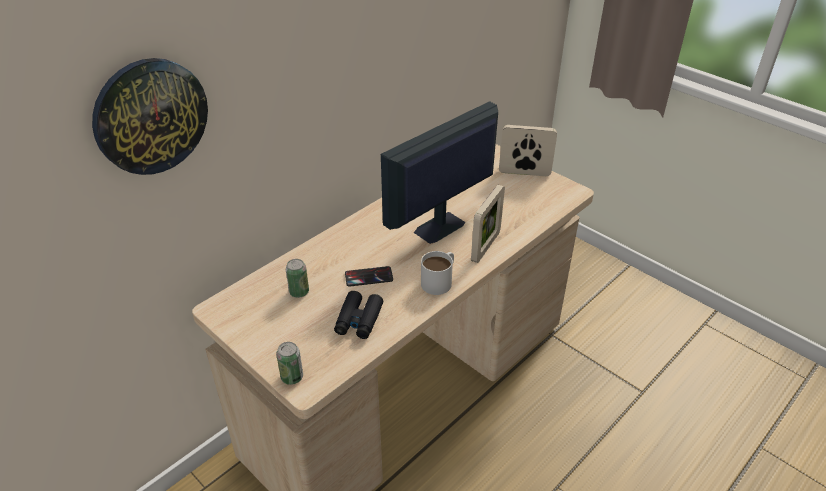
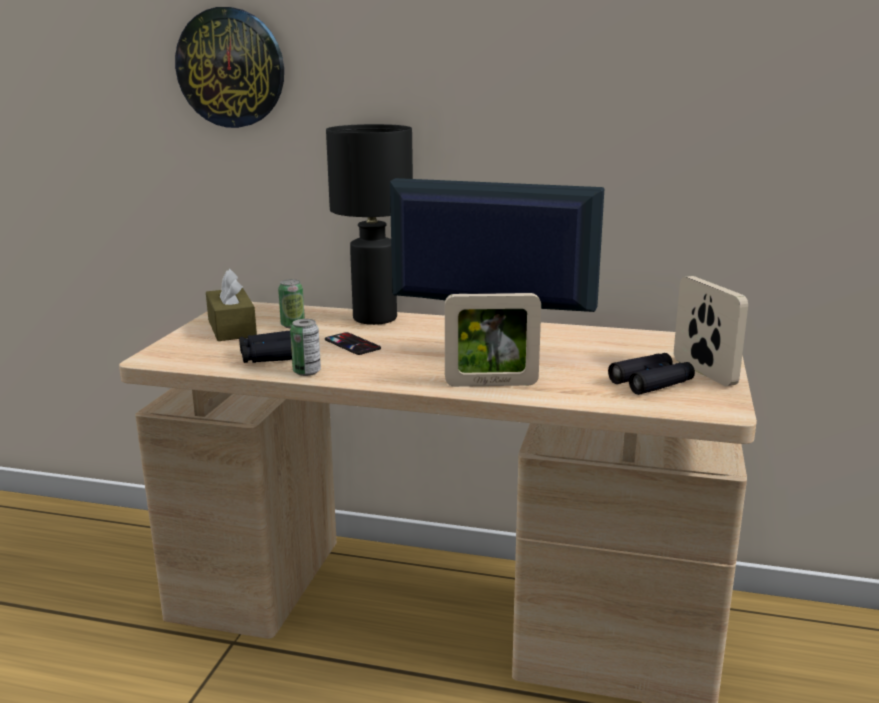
camera: 60 degrees right, 20 degrees down
(273, 325) = (232, 328): none -> brown tissue box
(292, 377) = (162, 351): can -> can (307, 372)
(323, 249) = (373, 318): none -> black table lamp
(440, 280) = (388, 375): white mug -> none
(524, 194) = (651, 382): none -> black binoculars

